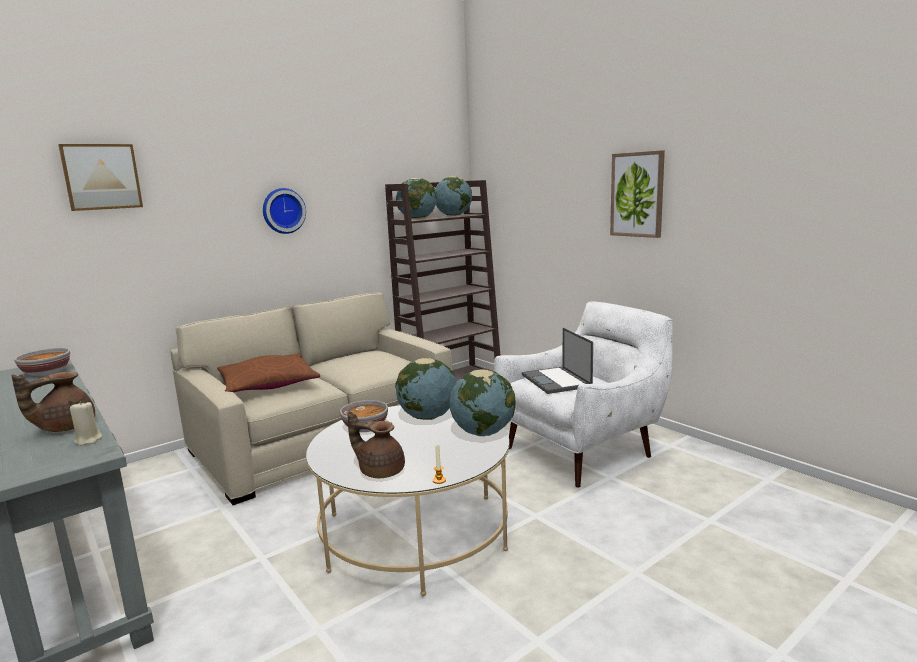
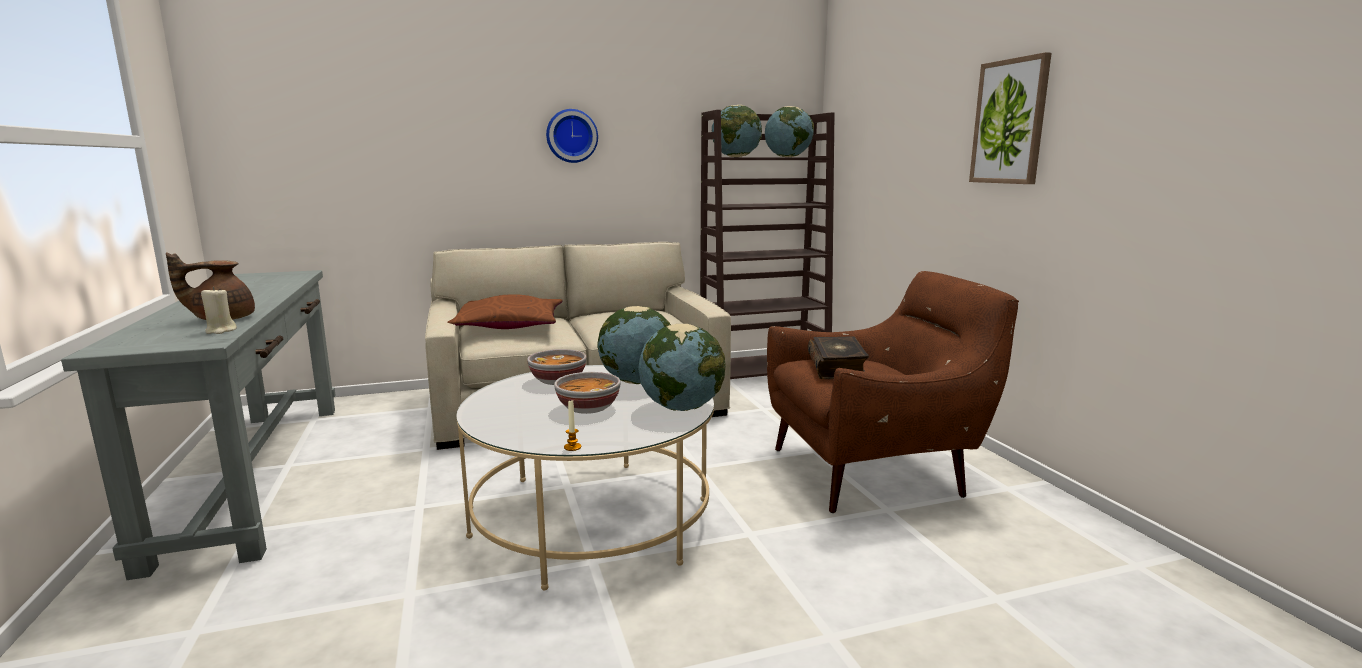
camera: 20 degrees right, 0 degrees up
(46, 373) = (284, 278): bowl -> bowl (587, 408)
(101, 177) = (375, 84): picture -> none
(380, 470) = (522, 425): brown teapot -> none
(556, 381) = (838, 367): laptop -> book
(583, 450) = (874, 471): white armchair -> brown armchair

